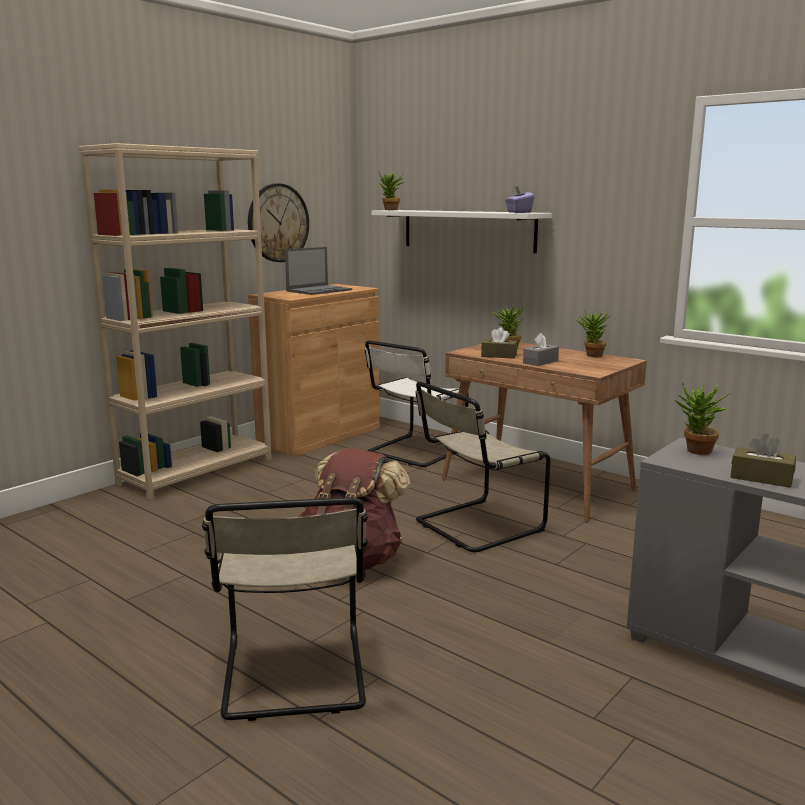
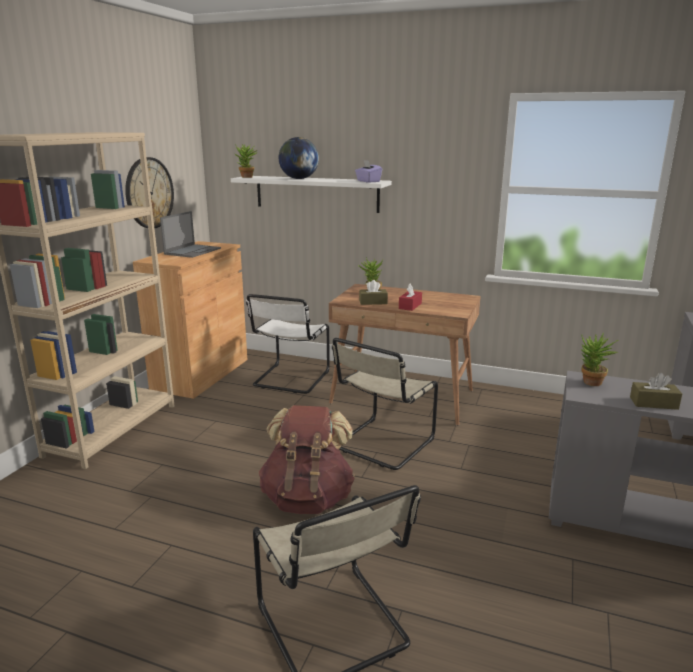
camera: 20 degrees left, 5 degrees up
(444, 211) = (299, 179): none -> globe
(540, 362) = (410, 306): grey tissue box -> red tissue box
(591, 356) = (439, 295): potted plant -> none

